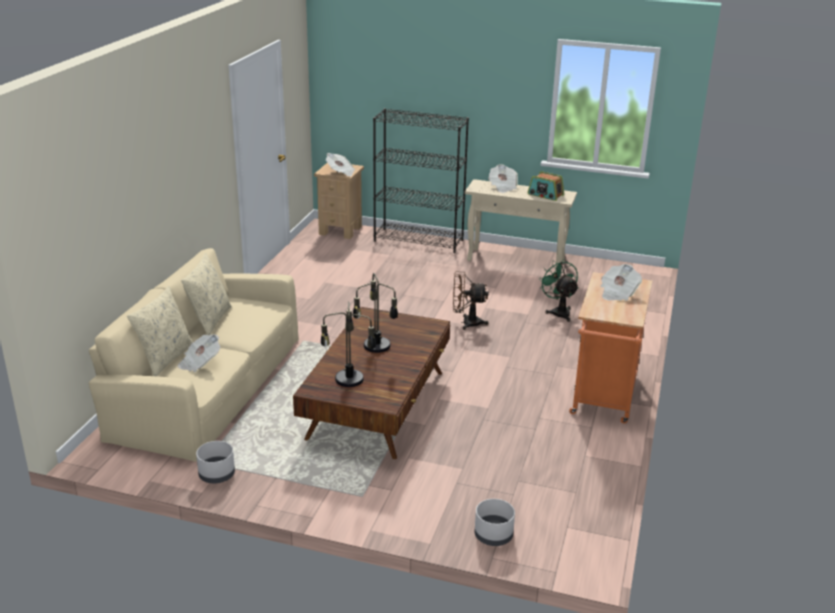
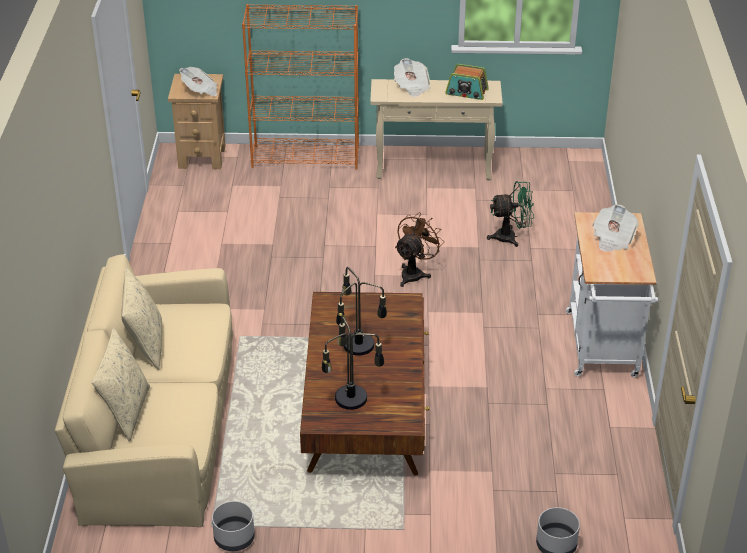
camera: 15 degrees left, 10 degrees up
(199, 363) = (170, 410): newspaper -> none
(419, 240) = (306, 157): black bookcase -> orange bookcase
(466, 323) = (414, 273): brown fan -> brown fan turned 135 degrees clockwise
(558, 312) = (511, 237): green fan -> green fan turned 120 degrees clockwise
(603, 398) = (603, 349): orange cart -> white cart

